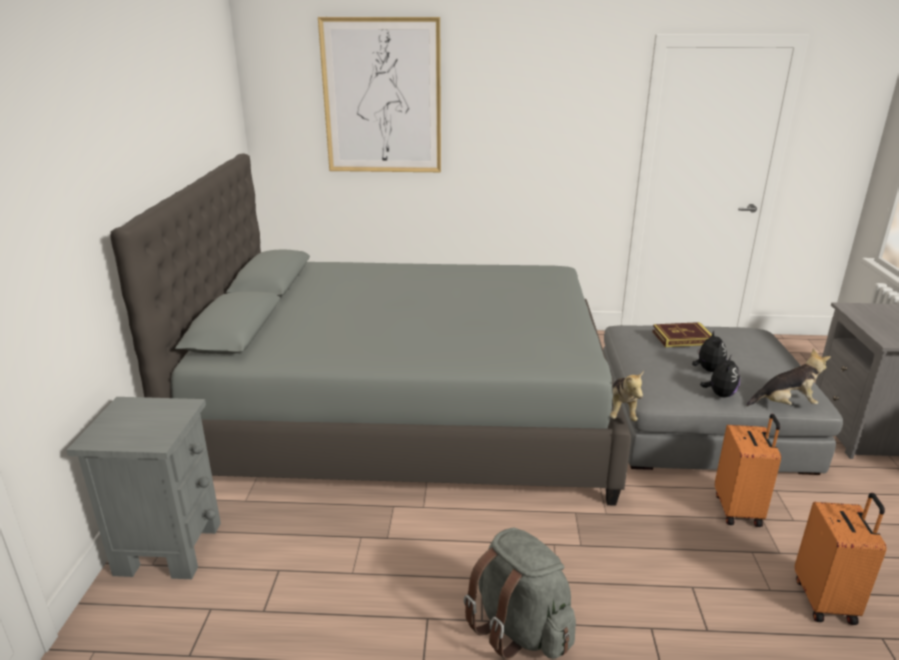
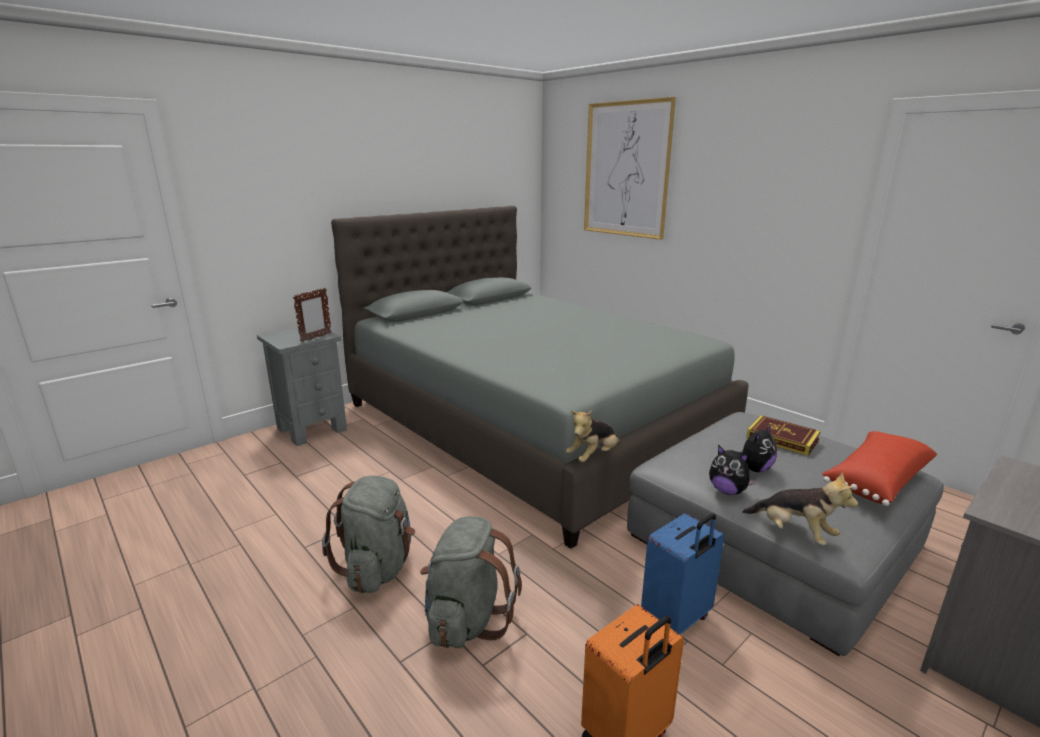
camera: 45 degrees right, 5 degrees down
(176, 415) = (316, 338): none -> picture frame
(646, 609) = (467, 619): none -> grey backpack
(720, 394) = (727, 491): plush toy -> plush toy turned 60 degrees clockwise
(739, 510) = (677, 619): orange suitcase -> blue suitcase
(759, 346) = (875, 480): none -> red pillow

